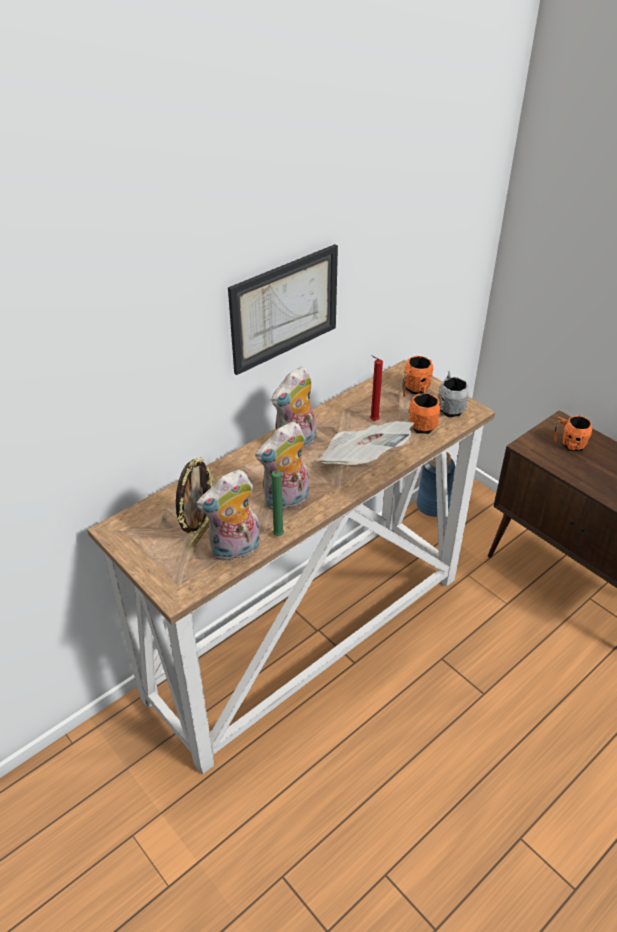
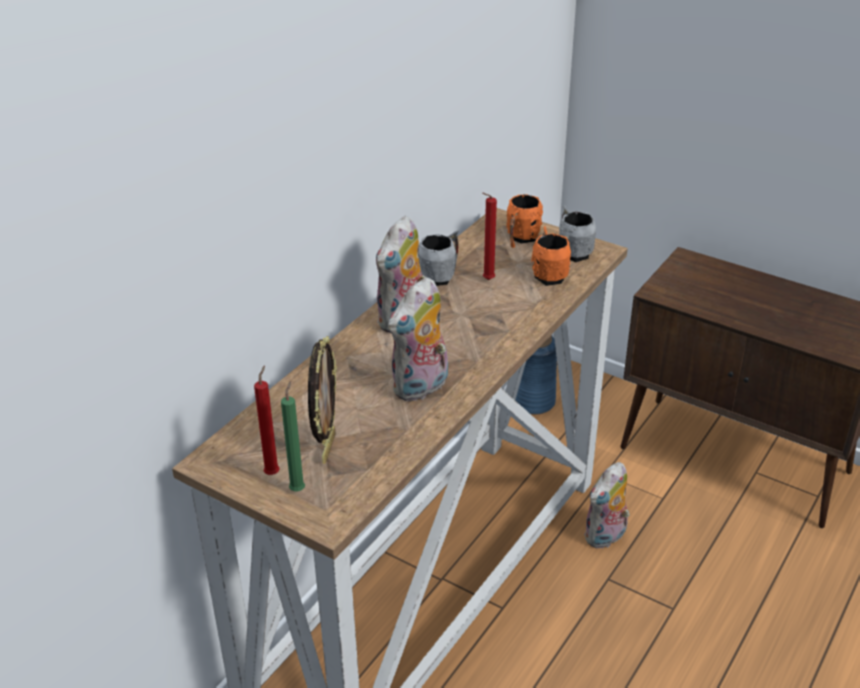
camera: 15 degrees left, 5 degrees down
(153, 547) = (273, 472): none -> red candle
(235, 550) = (382, 456): plush toy -> plush toy (606, 537)
(279, 534) = (429, 426): green candle -> green candle (298, 489)
(284, 308) = (369, 146): picture -> none
(339, 411) = (441, 275): none -> grey mug
(362, 461) = (495, 327): newspaper -> none
(569, 444) = (704, 281): orange mug -> none

